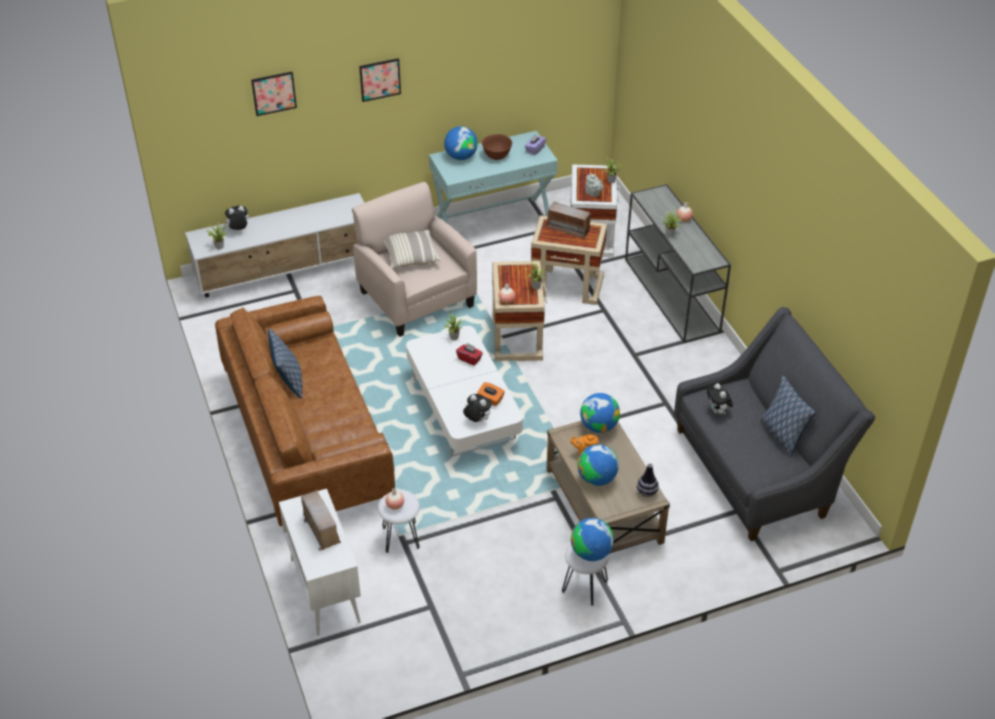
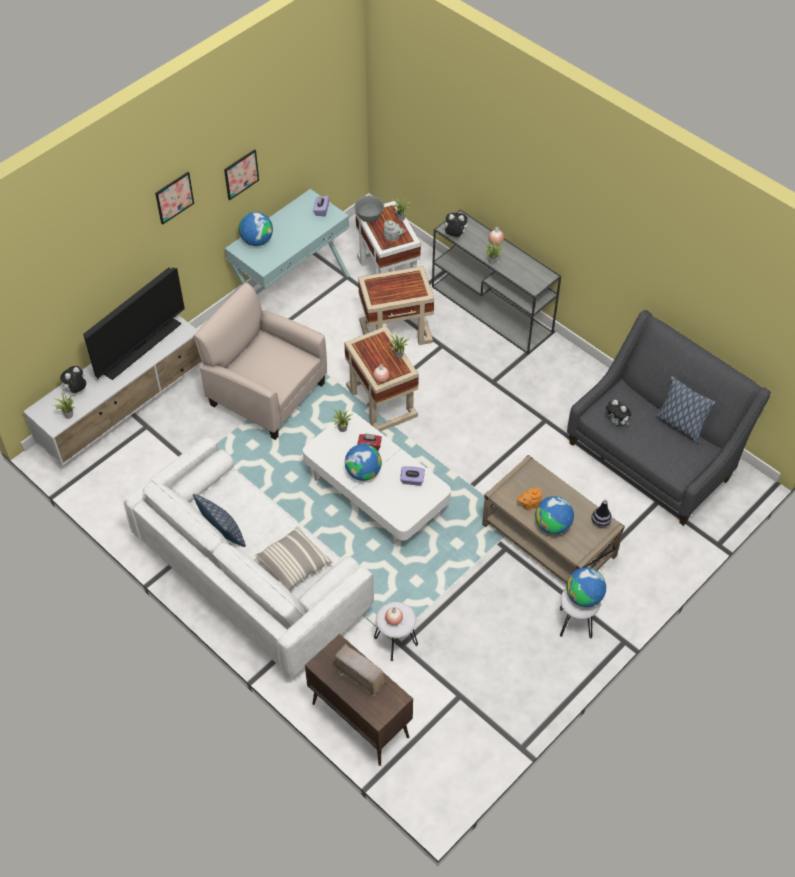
camera: 25 degrees left, 10 degrees up
(274, 93) = (84, 249): picture -> picture (241, 174)
(307, 438) = (253, 576): brown sofa -> white sofa
(314, 215) = (141, 347): none -> television
(324, 590) = (359, 720): white cabinet -> brown cabinet
(411, 256) = (260, 360): pillow -> pillow (293, 564)
(477, 420) = (412, 505): plush toy -> plush toy (454, 235)
(490, 399) = (412, 480): orange tissue box -> purple tissue box
(497, 155) = (290, 228): brown bowl -> none
(568, 229) = (392, 283): radio -> none
(582, 172) = (369, 217): none -> grey bowl
(598, 426) = (525, 473): globe -> globe (363, 472)

